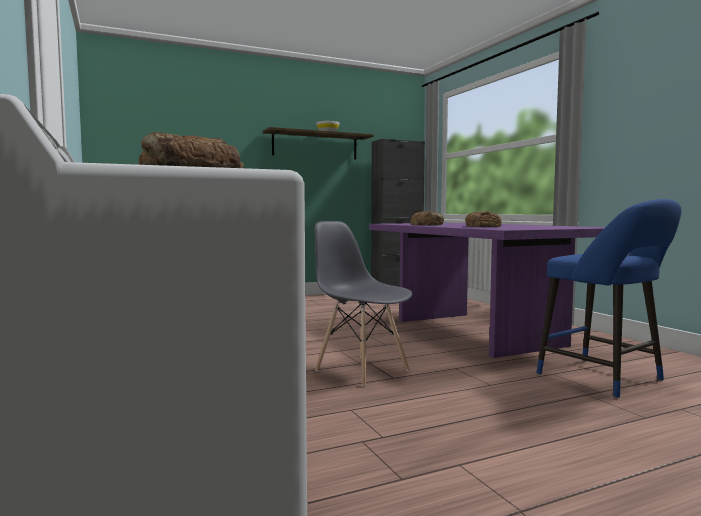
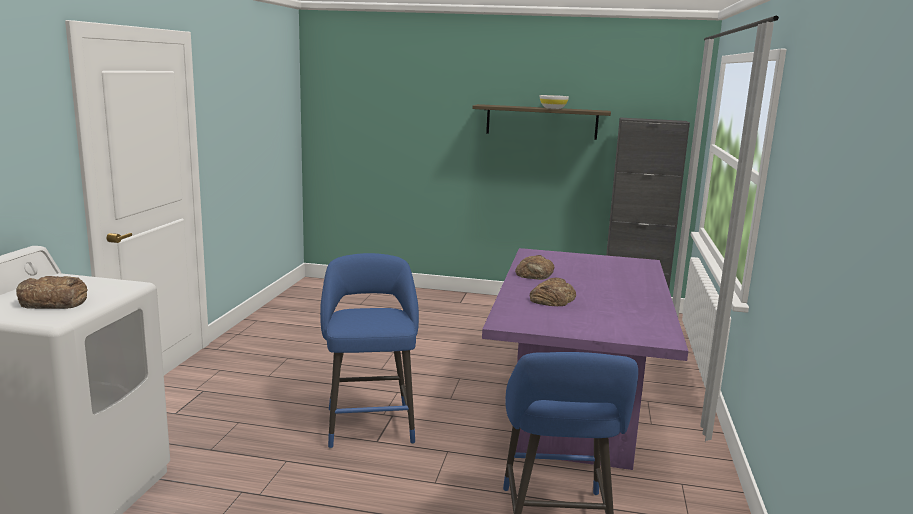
camera: 35 degrees right, 10 degrees up
(361, 370) = (369, 422): grey chair -> blue stool

